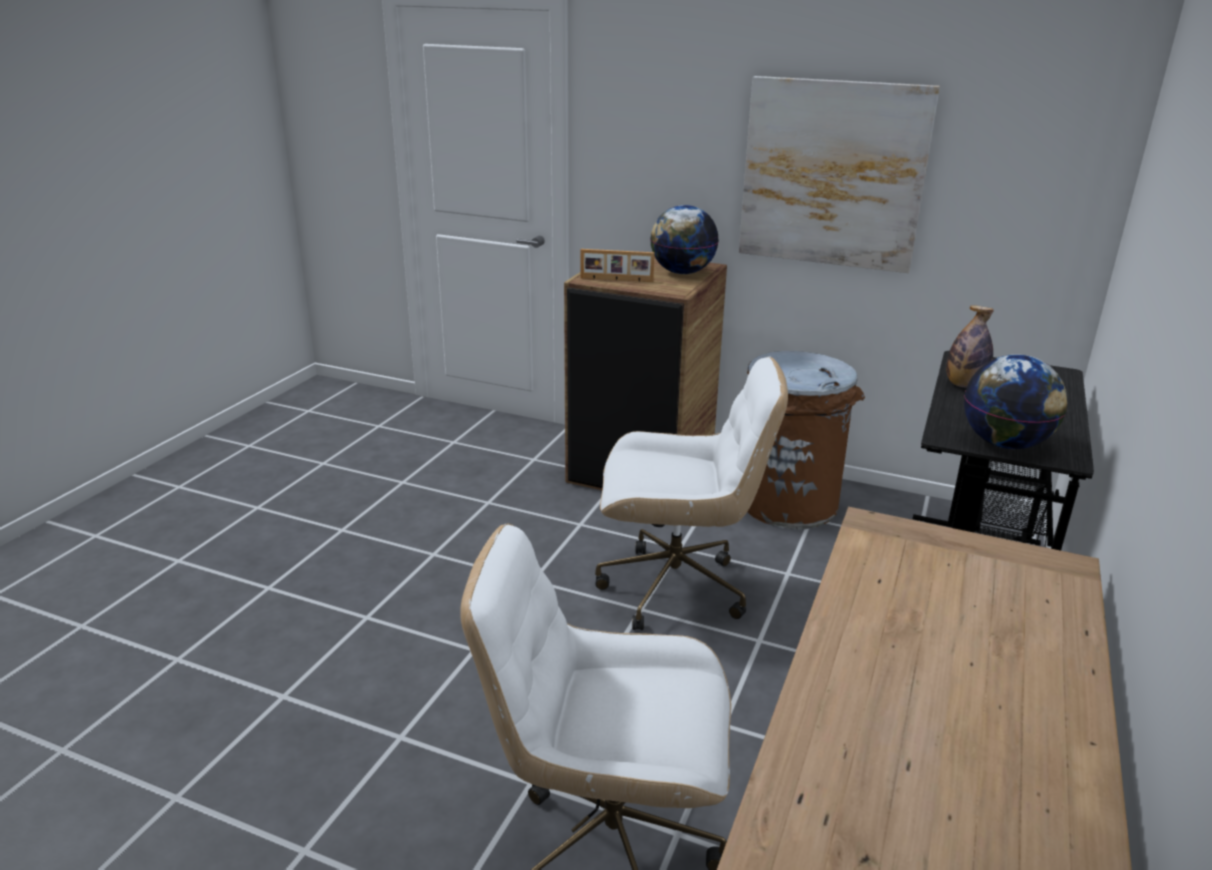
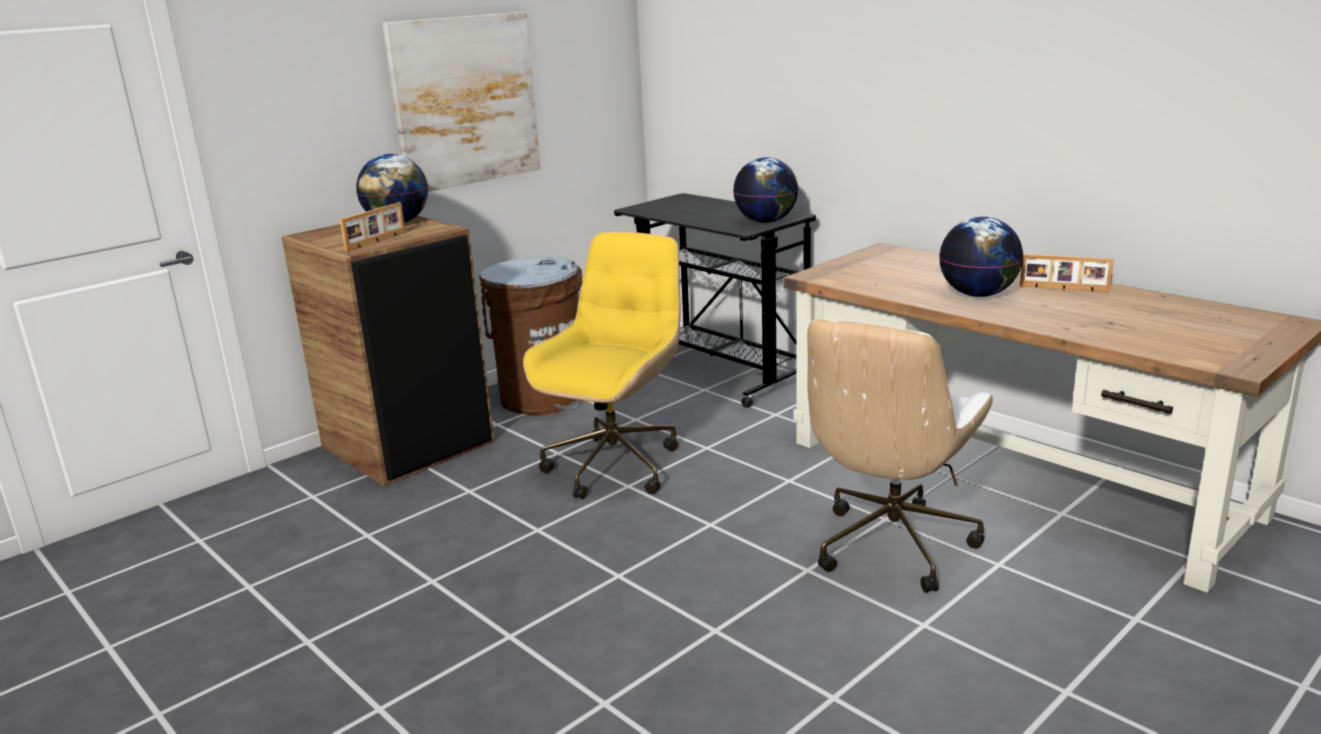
camera: 65 degrees left, 5 degrees down
(678, 590) = (616, 465): white office chair -> yellow office chair
(905, 684) = (978, 295): none -> globe
(964, 385) = (674, 215): bottle -> none
(1022, 787) = (1064, 289): none -> picture frame

